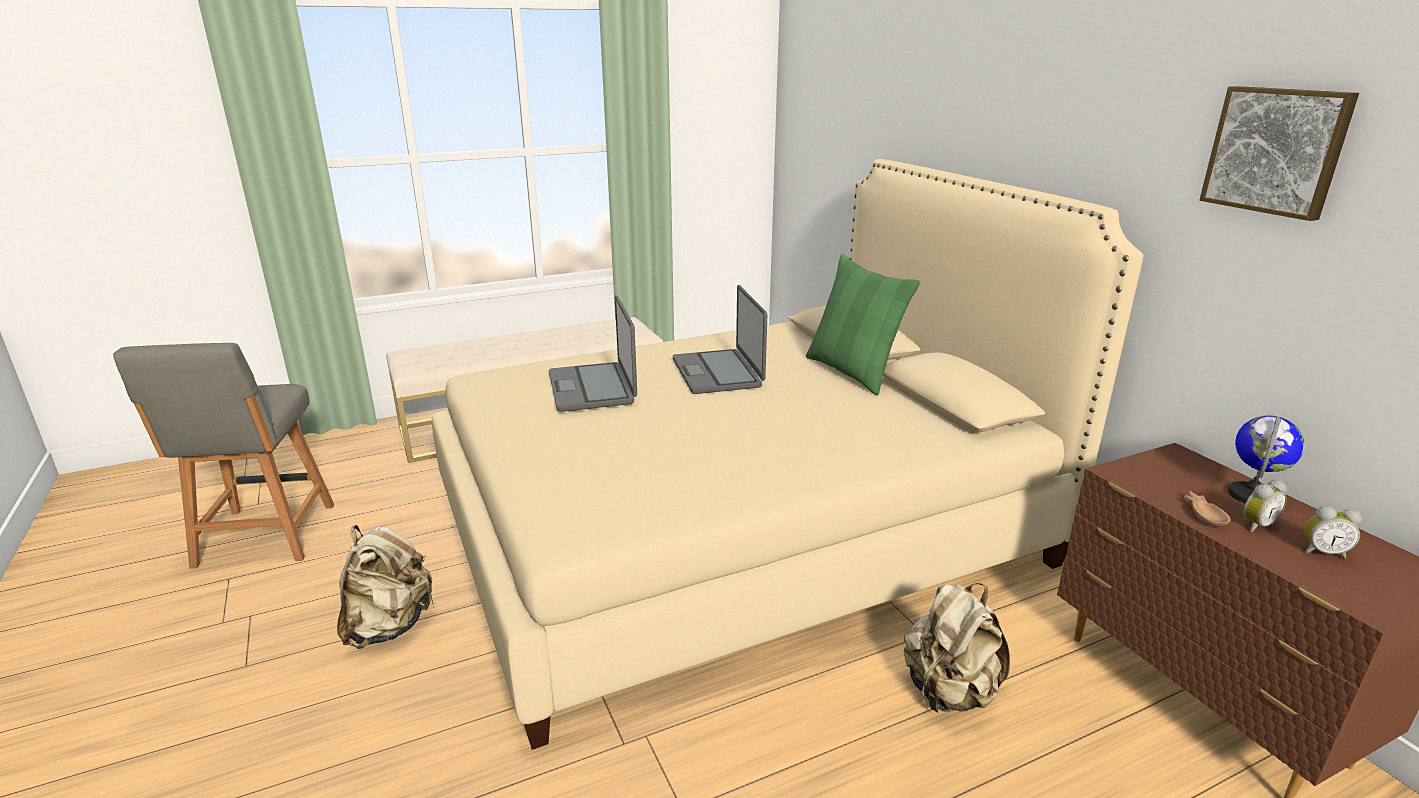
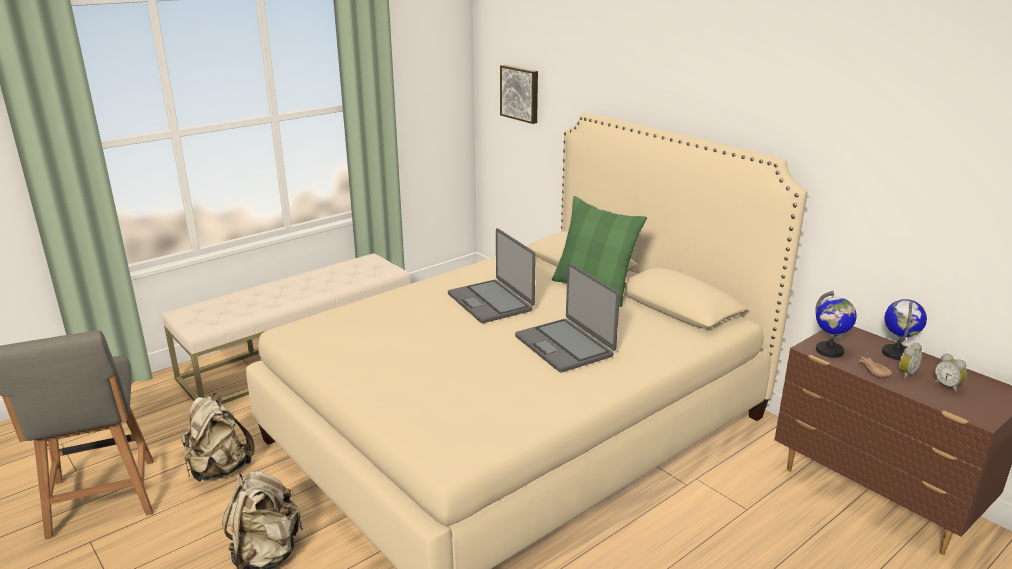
camera: 15 degrees left, 0 degrees up
(593, 388) = (398, 328): laptop -> laptop (565, 346)
(949, 692) = (718, 523): beige backpack -> beige backpack (219, 470)
(1144, 479) = (829, 351): none -> globe
(1276, 151) = (891, 123): picture -> picture (520, 93)
(1322, 552) = (947, 386): alarm clock -> alarm clock turned 60 degrees clockwise

